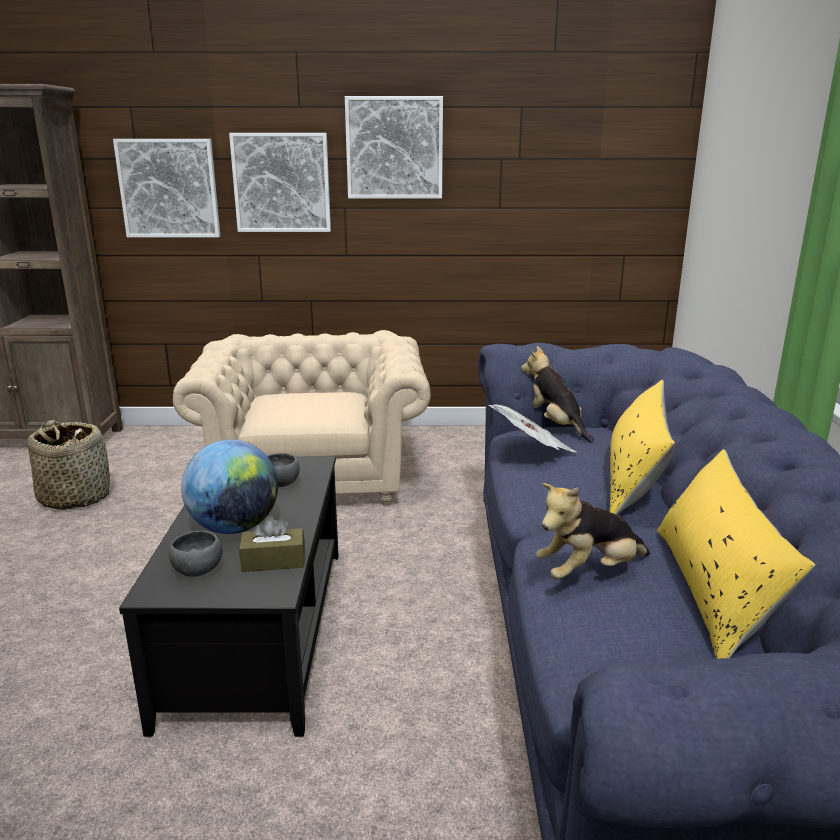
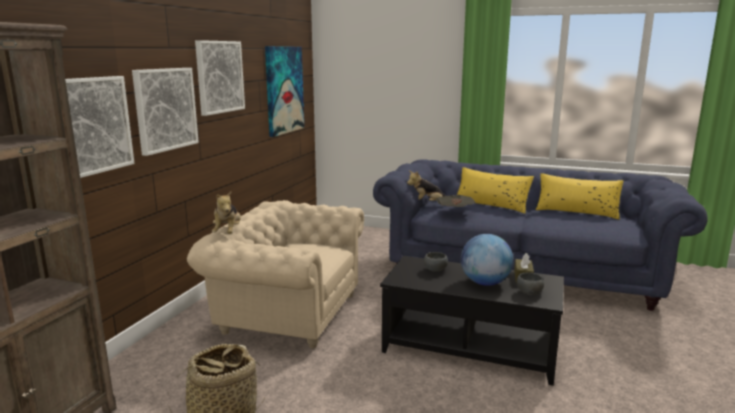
camera: 70 degrees left, 5 degrees down
(575, 179) = (284, 90): none -> picture
(589, 572) = (566, 221): plush toy -> plush toy (228, 232)

